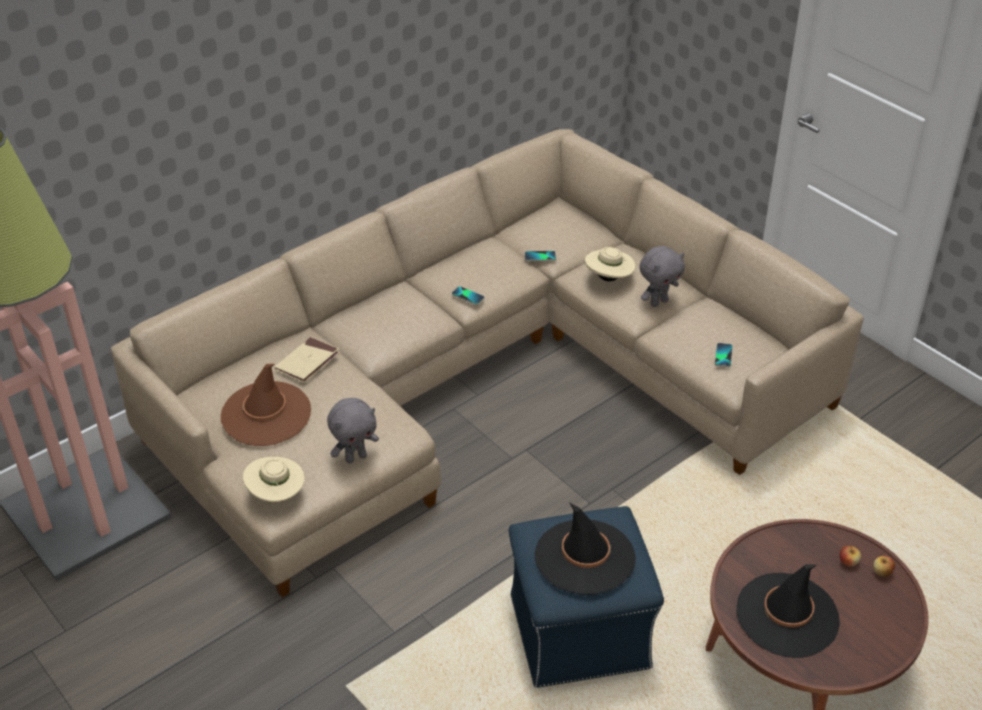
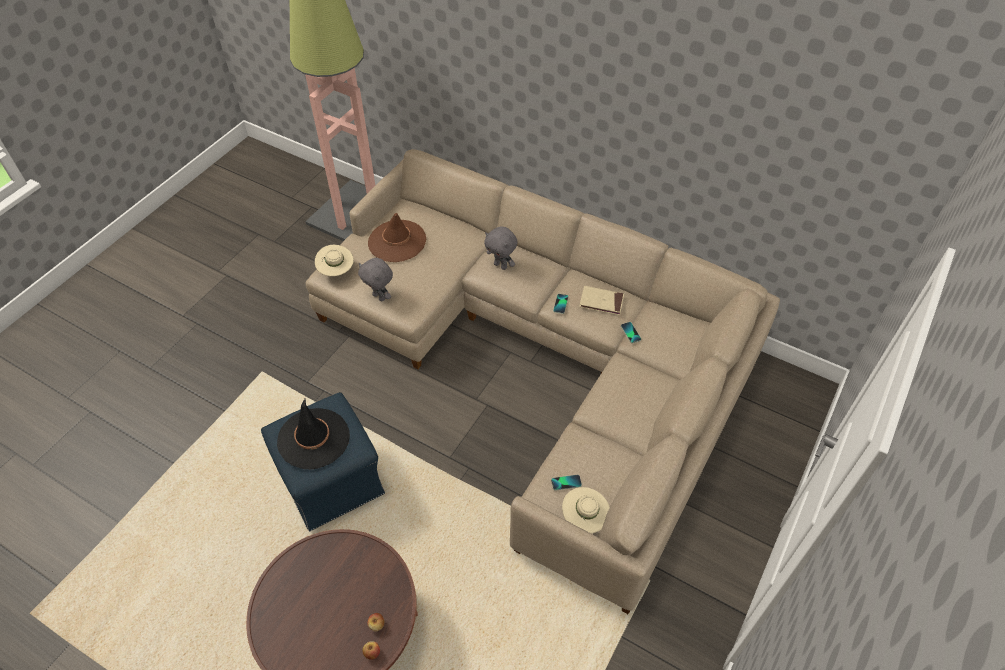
camera: 70 degrees right, 10 degrees up
(307, 362) = (452, 244): beige book -> beige book (601, 302)
(609, 278) = (625, 382): beige hat -> beige hat (584, 518)
(658, 302) = (616, 423): grey plush toy -> grey plush toy (501, 265)
(787, 615) = (312, 588): black hat -> none

